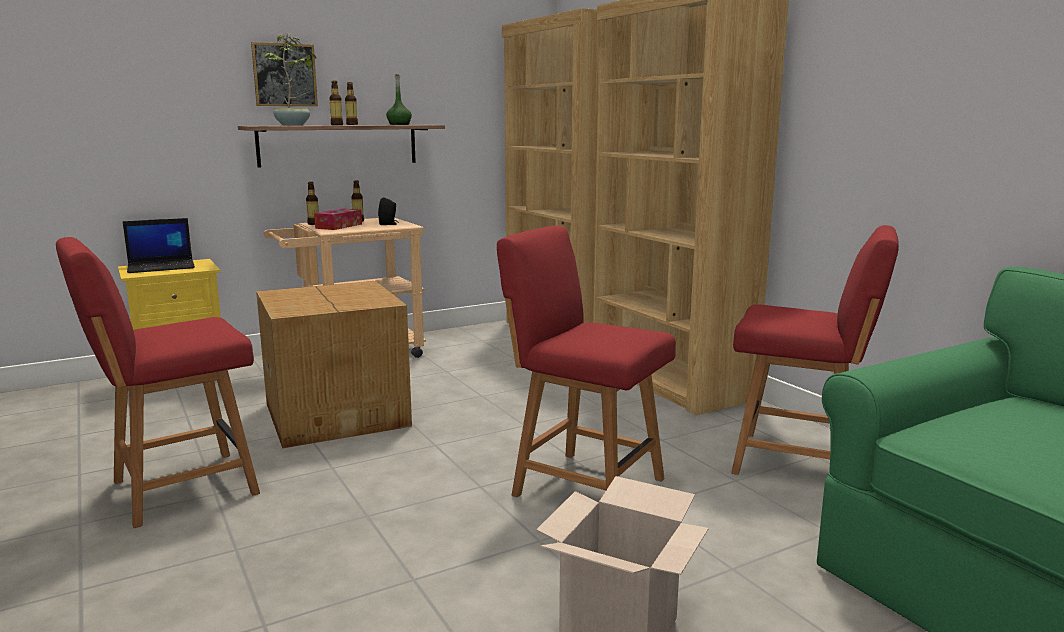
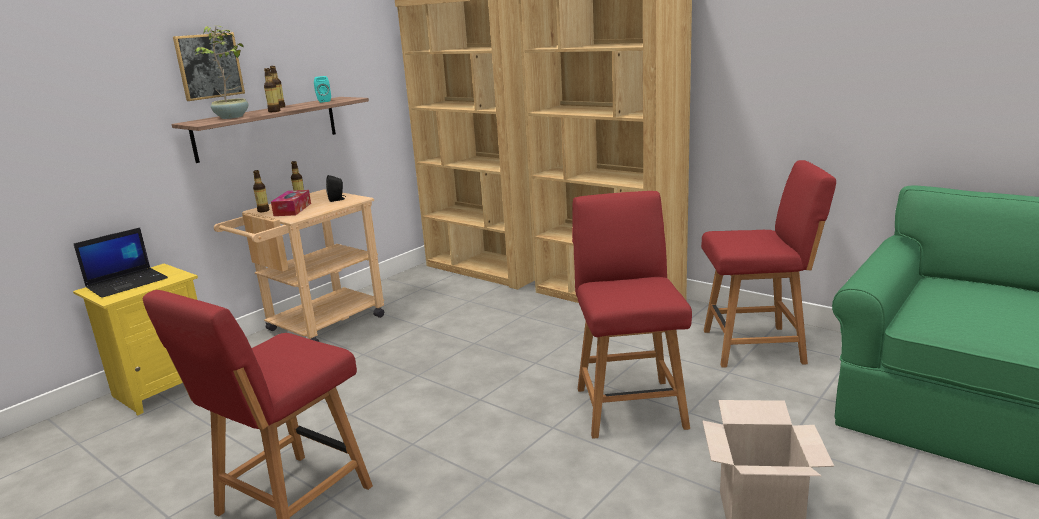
camera: 20 degrees left, 5 degrees up
(338, 414) = (364, 390): cardboard box -> none
(399, 124) = (323, 101): green bottle -> turquoise speaker
(584, 485) = (629, 405): red chair -> red chair turned 75 degrees clockwise

